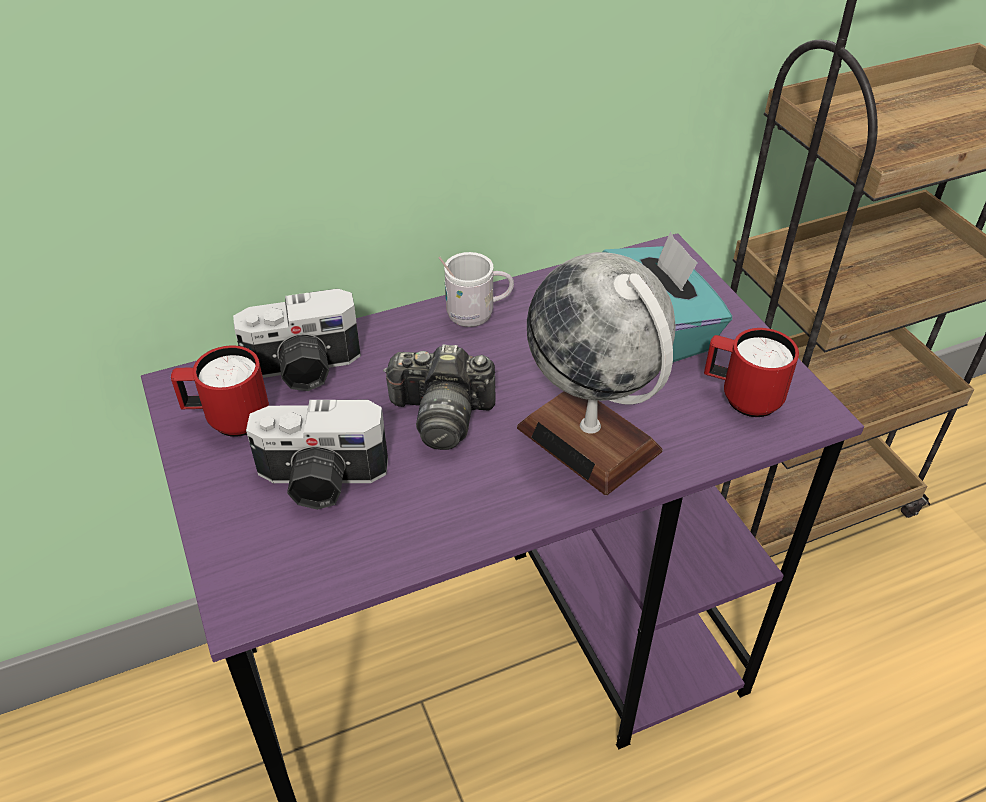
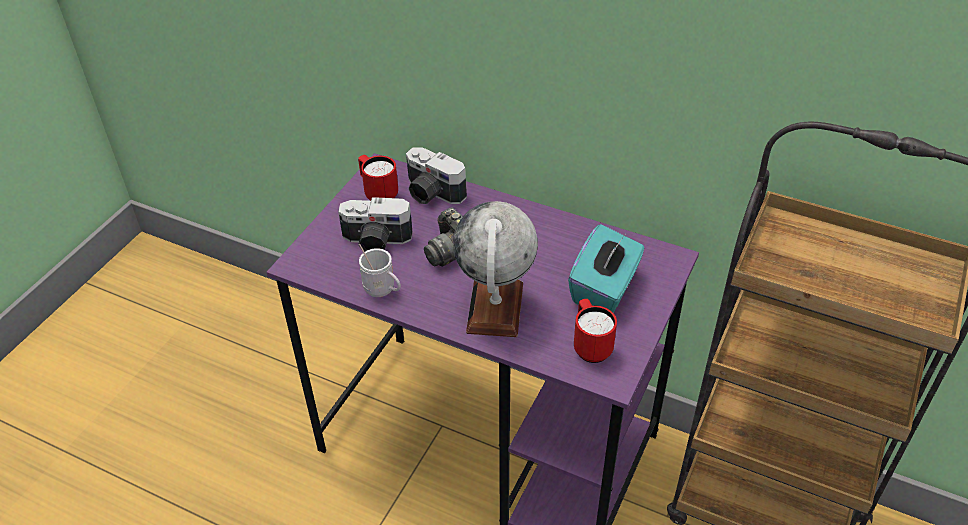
camera: 50 degrees right, 0 degrees up
(321, 481) = (376, 242): camera -> camera turned 45 degrees counterclockwise
(477, 315) = (534, 221): white mug -> white mug (383, 291)

